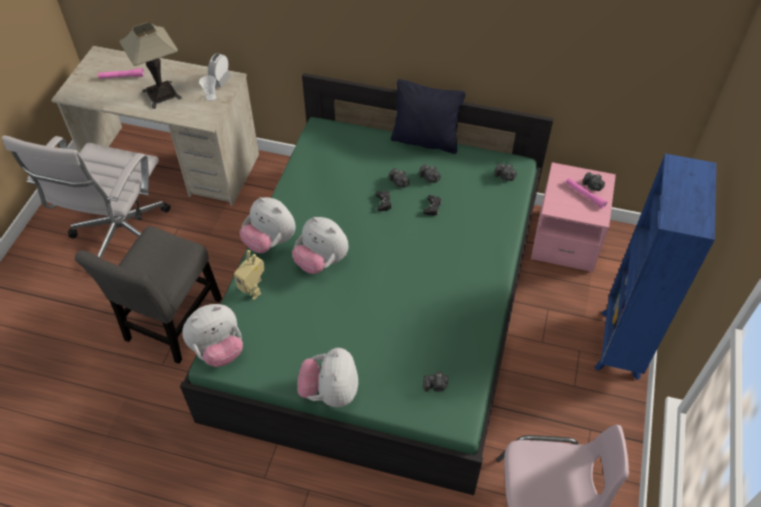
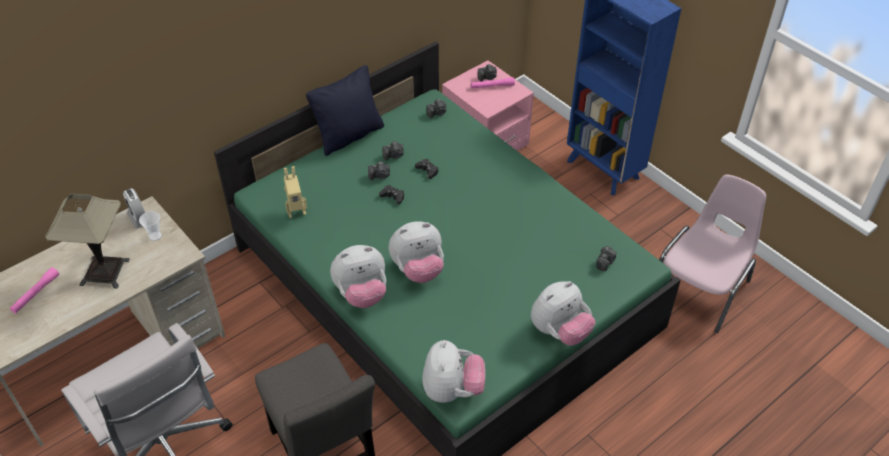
camera: 55 degrees left, 5 degrees down
(253, 290) = (407, 332): toy robot -> toy robot (296, 210)
(330, 392) = (559, 331): plush toy -> plush toy turned 75 degrees counterclockwise

